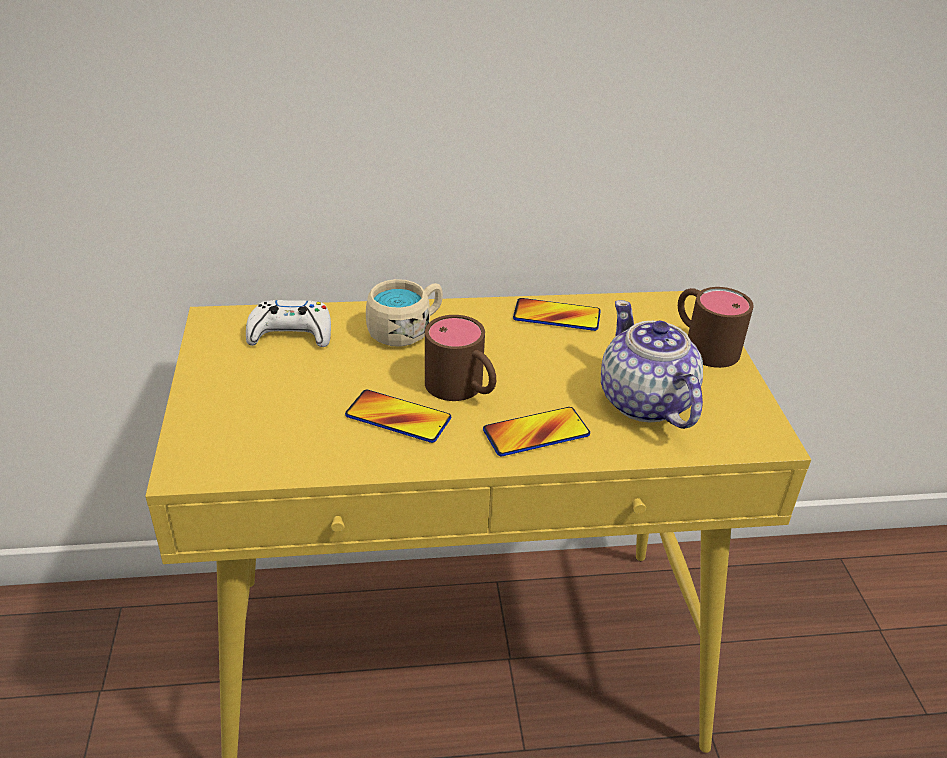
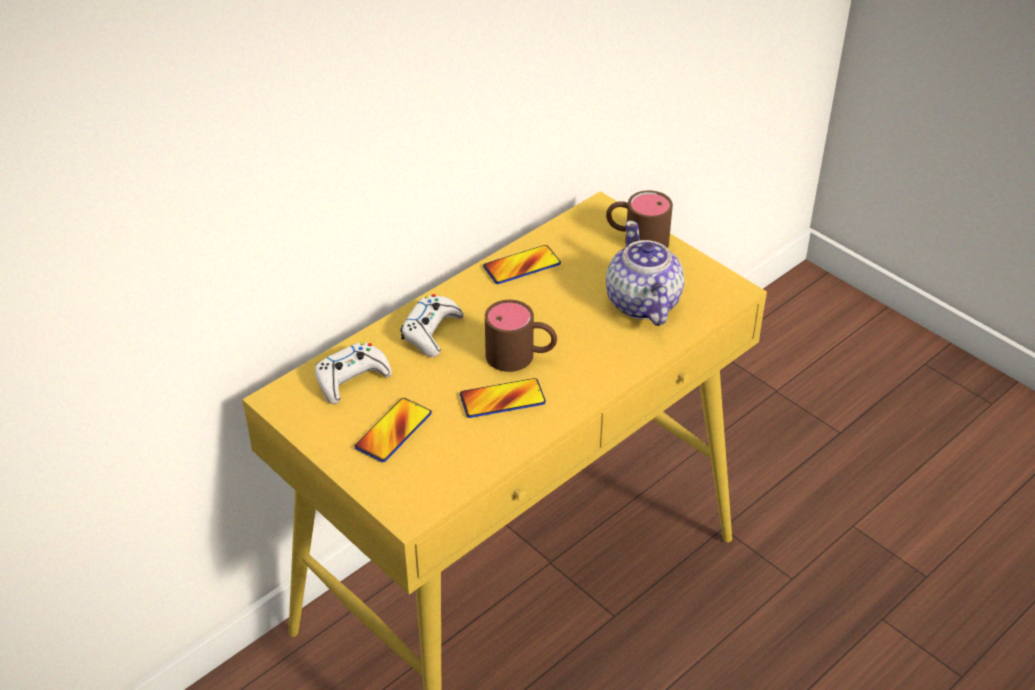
camera: 35 degrees left, 5 degrees up
(406, 330) = (431, 332): beige mug -> white game controller
(536, 433) = (599, 362): phone -> phone (393, 431)
(645, 403) = (642, 304): teapot -> teapot turned 45 degrees clockwise

